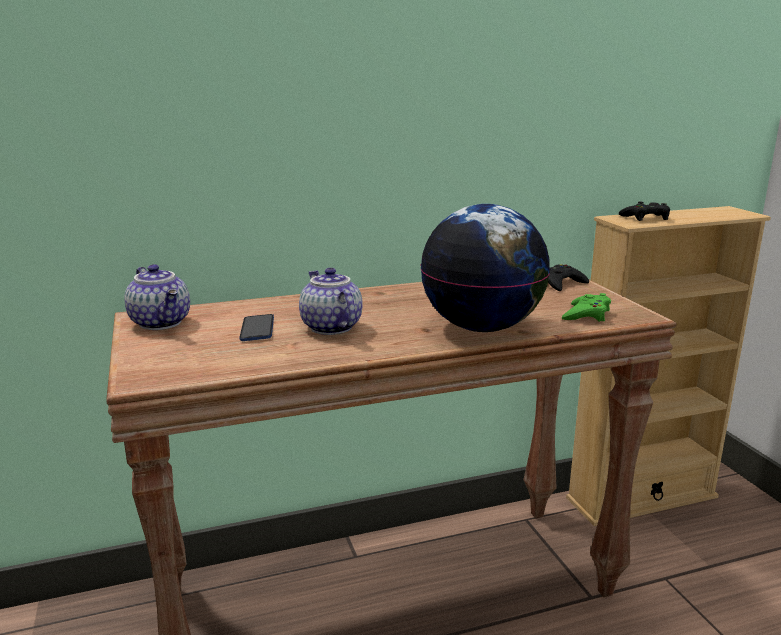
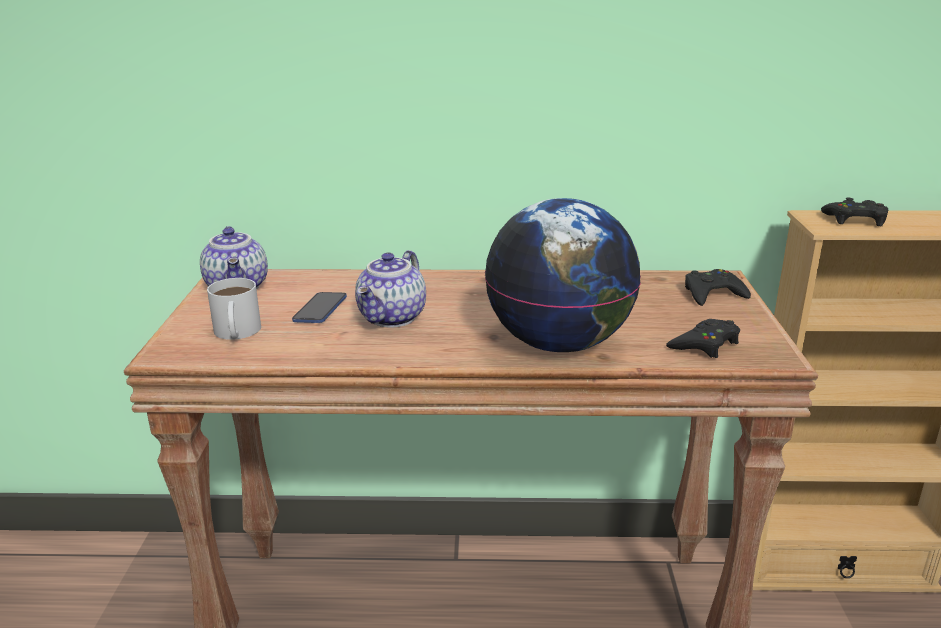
camera: 20 degrees right, 5 degrees up
(195, 356) = (236, 333): none -> white mug
(329, 327) = (393, 318): teapot -> teapot turned 150 degrees counterclockwise
(586, 314) = (704, 344): green game controller -> black game controller

